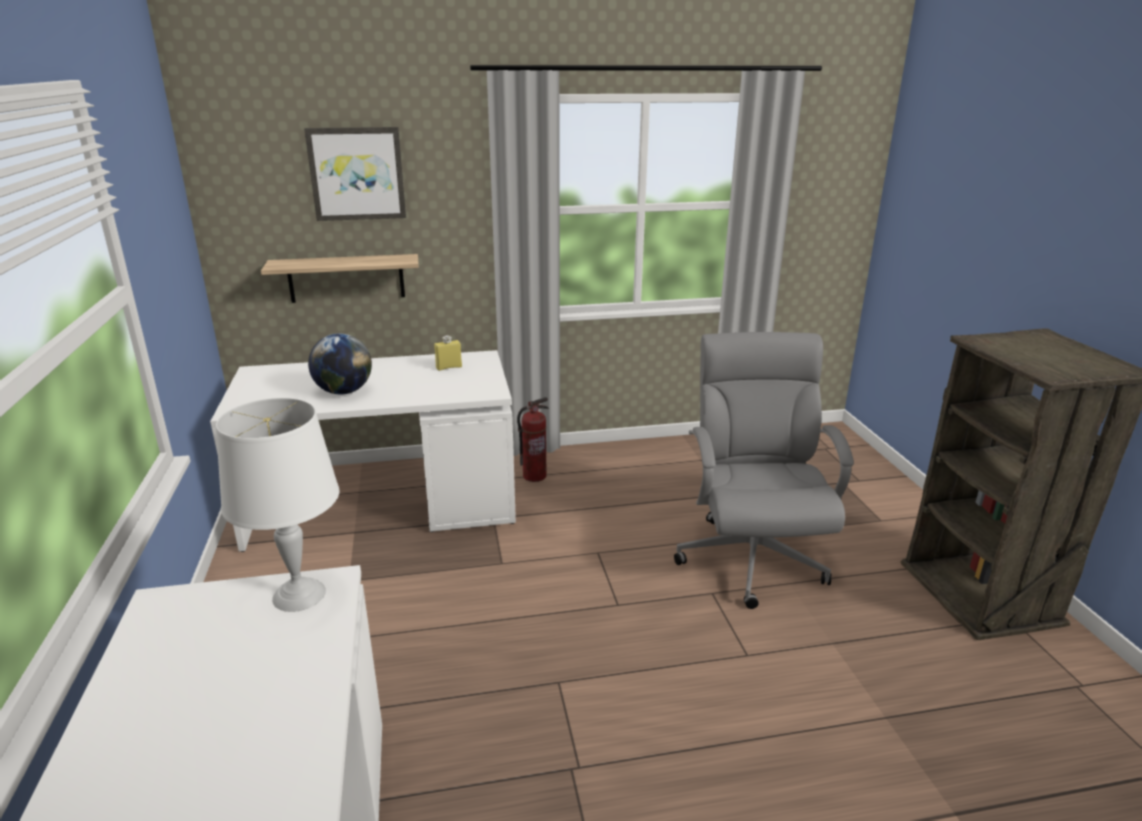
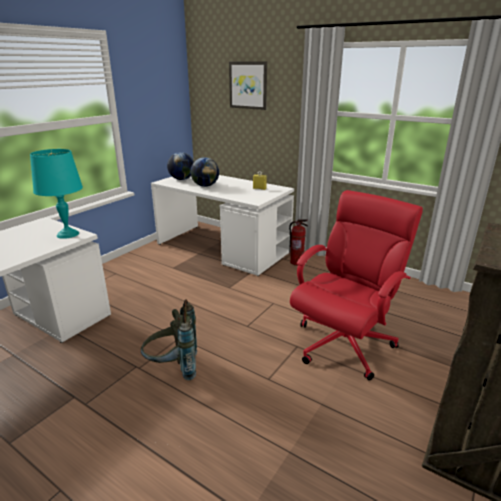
camera: 45 degrees right, 0 degrees up
(264, 393) = (181, 179): none -> globe
(298, 594) = (68, 234): white table lamp -> turquoise table lamp
(346, 278) = (239, 137): shelf -> none
(624, 729) = (173, 368): none -> grey backpack
(751, 560) = (343, 345): grey office chair -> red office chair

